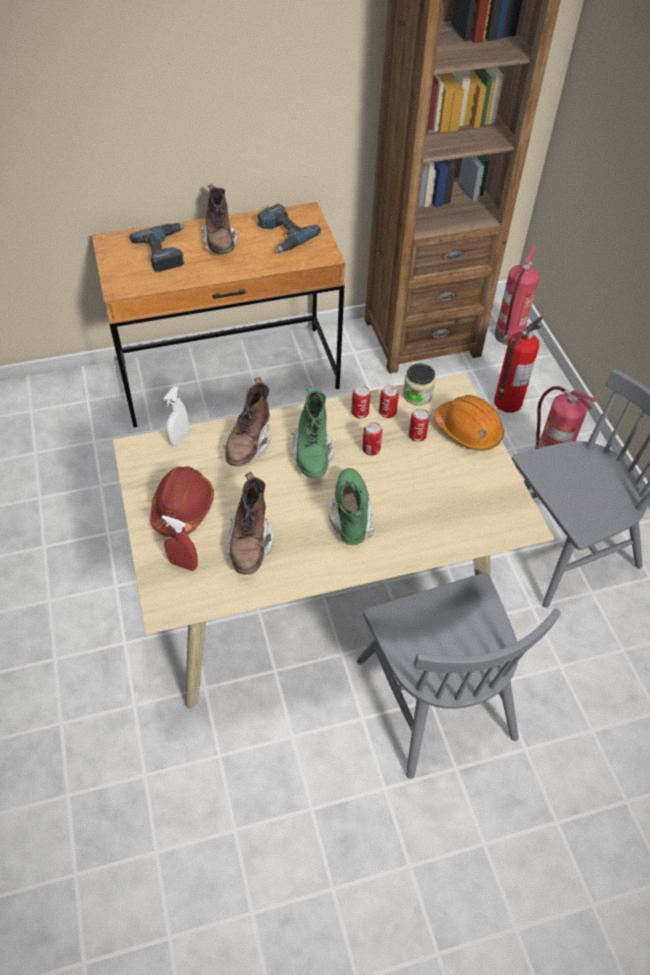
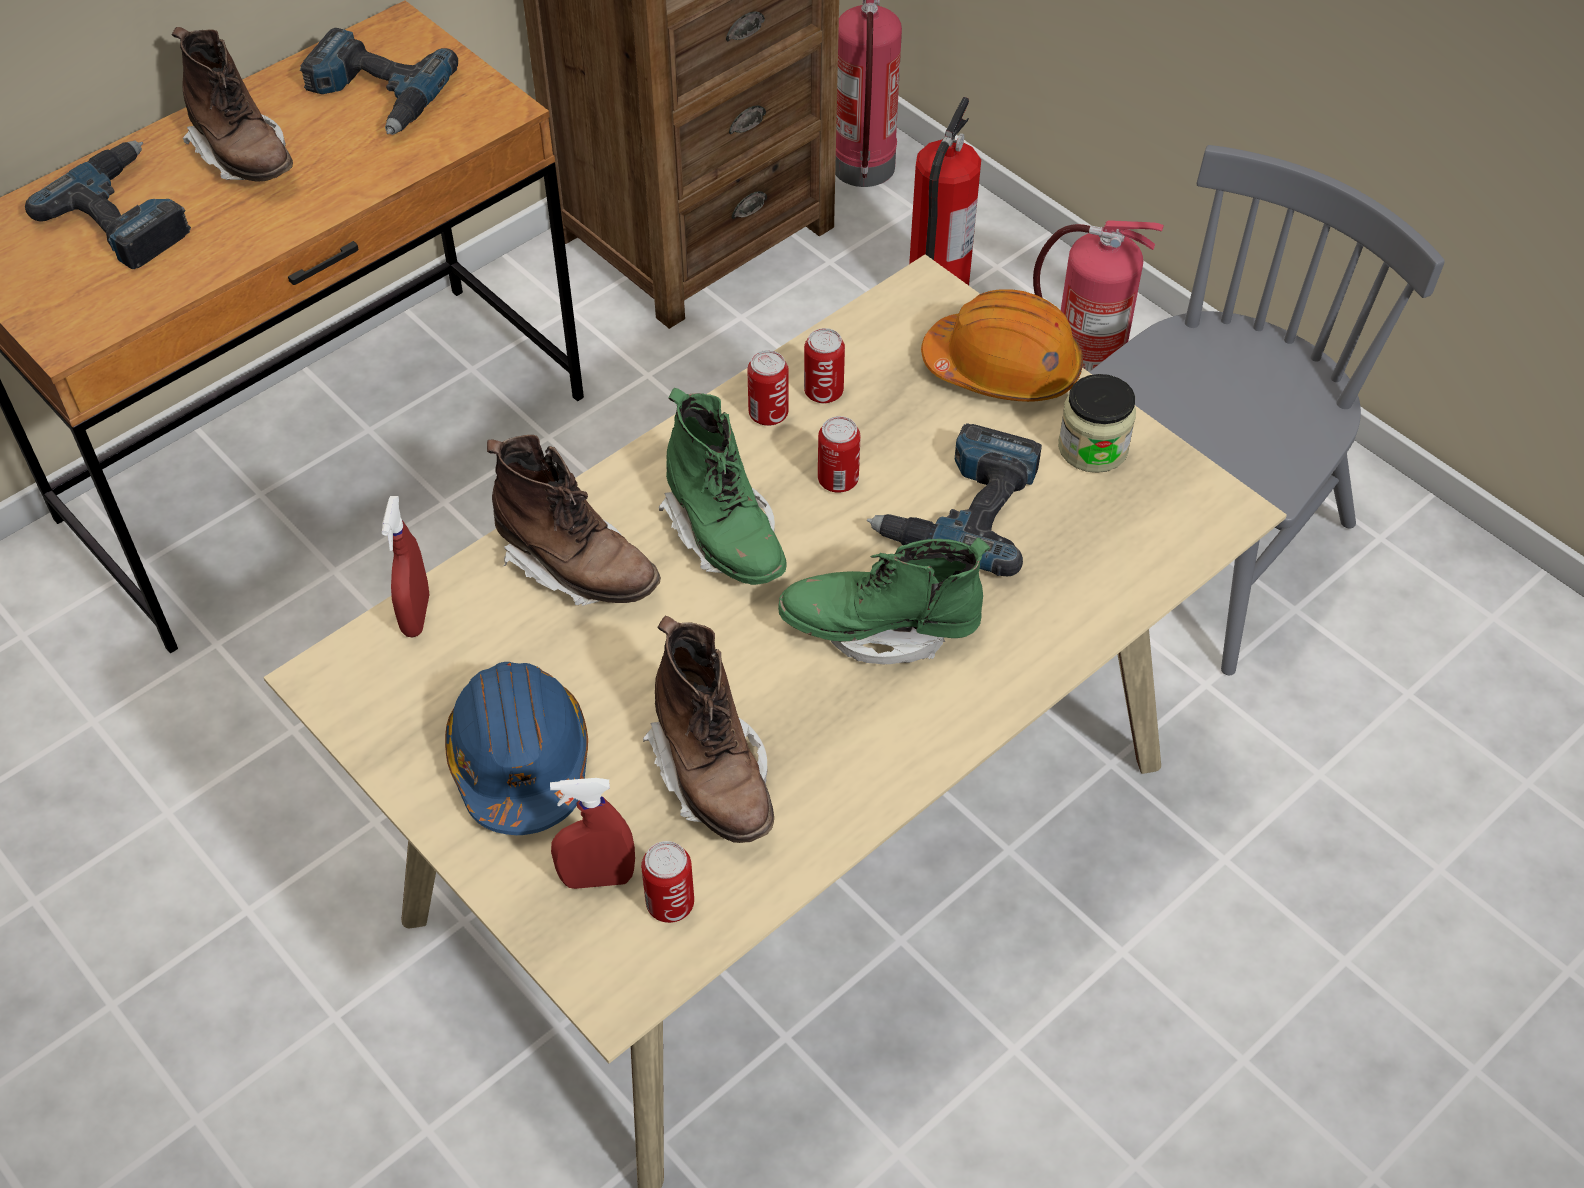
camera: 25 degrees left, 0 degrees up
(179, 438) = (416, 615): white spray bottle -> red spray bottle
(183, 508) = (520, 761): red hard hat -> blue hard hat
(248, 444) = (577, 567): brown boot -> brown boot turned 45 degrees counterclockwise
(350, 515) = (880, 629): green boot -> green boot turned 60 degrees counterclockwise
(414, 481) = (962, 510): none -> power drill
(417, 395) = (861, 334): jar -> jar (1092, 448)
(417, 436) = (911, 417): can -> can (670, 904)
(435, 697) = (1128, 941): grey chair -> none

